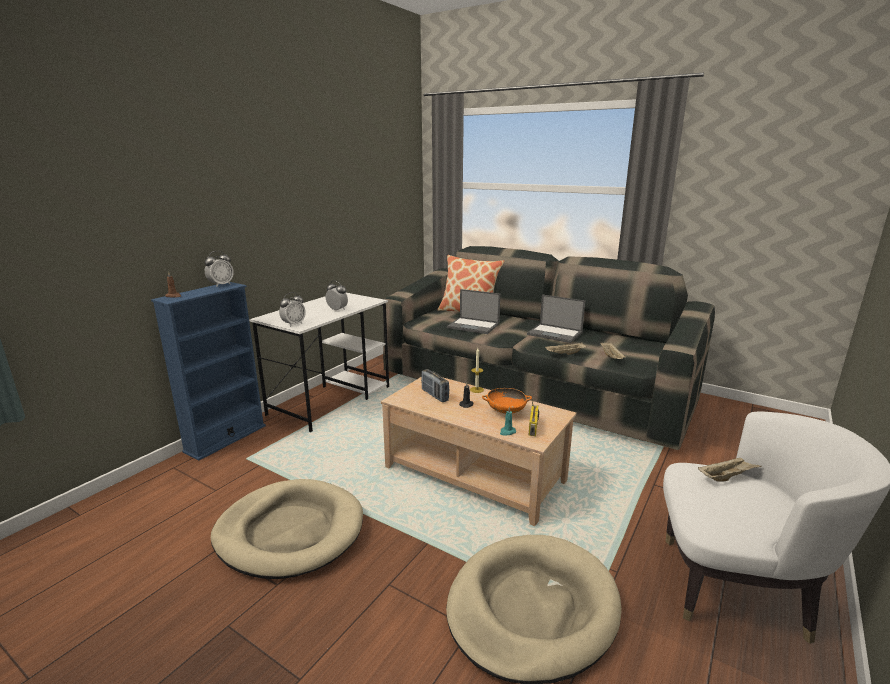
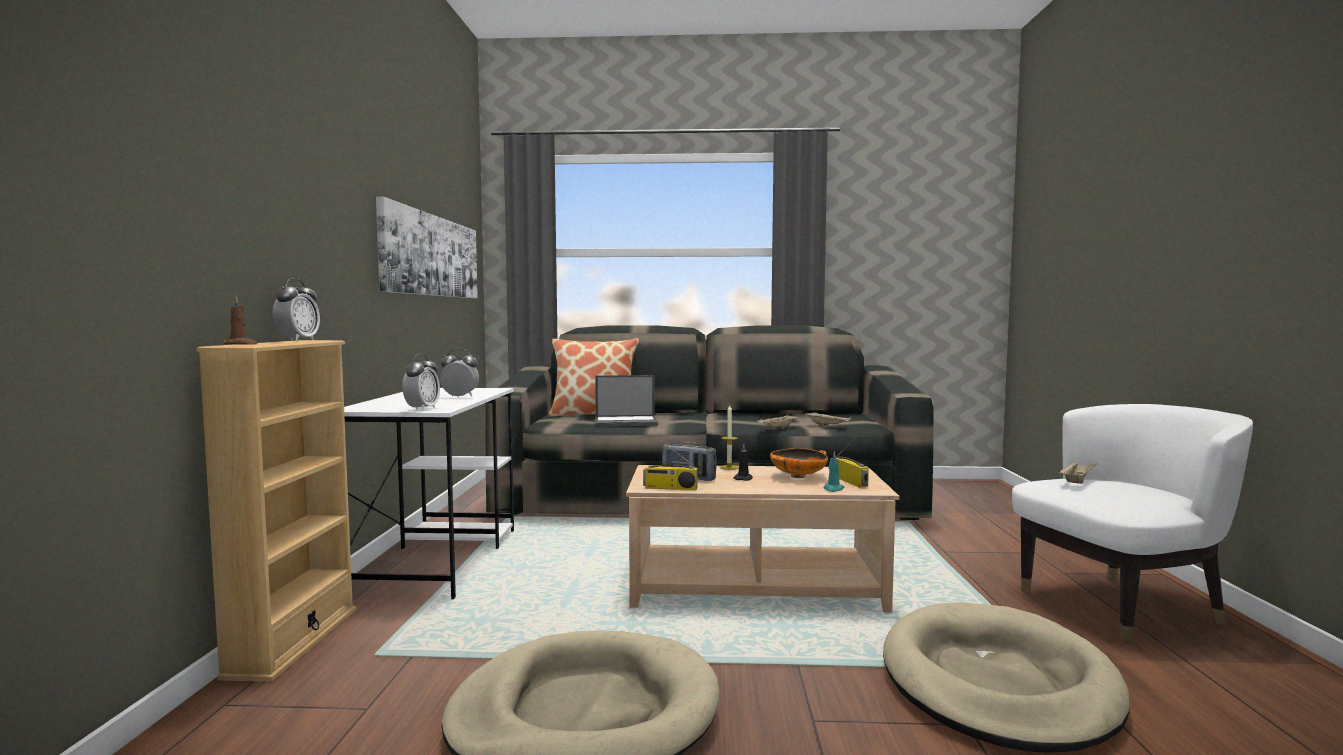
camera: 30 degrees left, 15 degrees down
(225, 438) = (293, 641): blue bookcase -> beige bookcase
(359, 201) = (432, 256): none -> picture
(409, 403) = (670, 488): none -> radio
(555, 333) = (735, 418): laptop -> none

